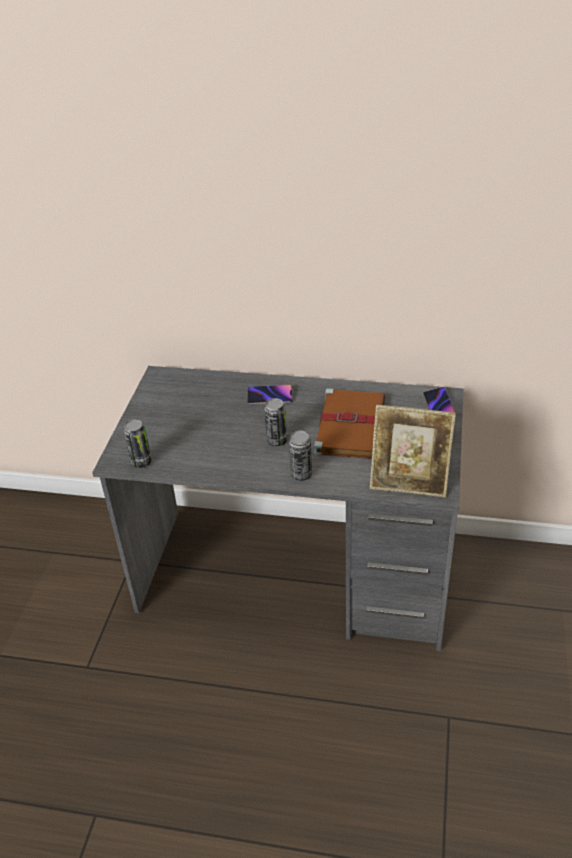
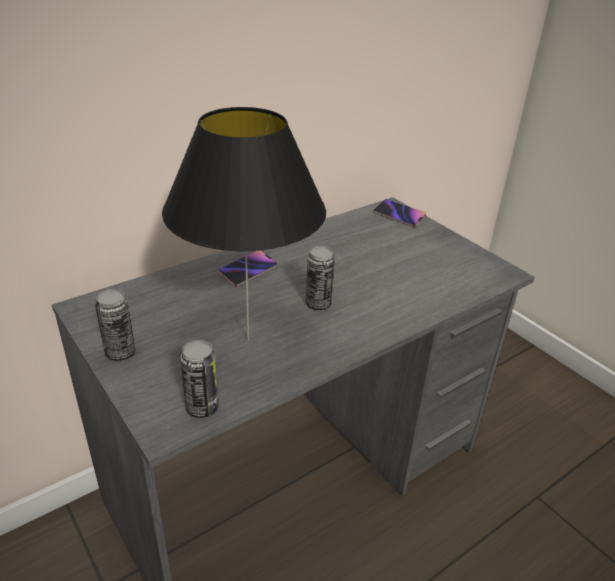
camera: 50 degrees left, 5 degrees down
(209, 441) = (249, 340): none -> black table lamp
(301, 474) = (388, 320): can -> can (120, 353)
(350, 425) = (359, 259): brown book -> none
(409, 483) = (476, 278): picture frame -> none

